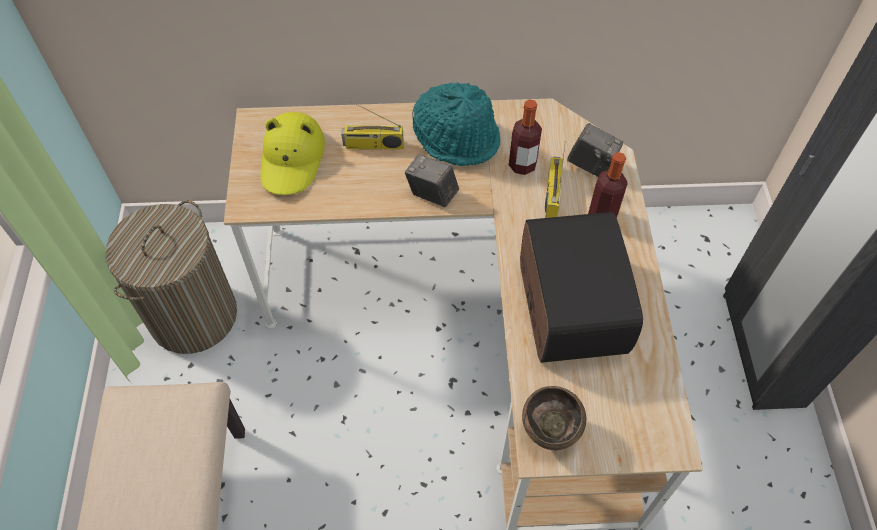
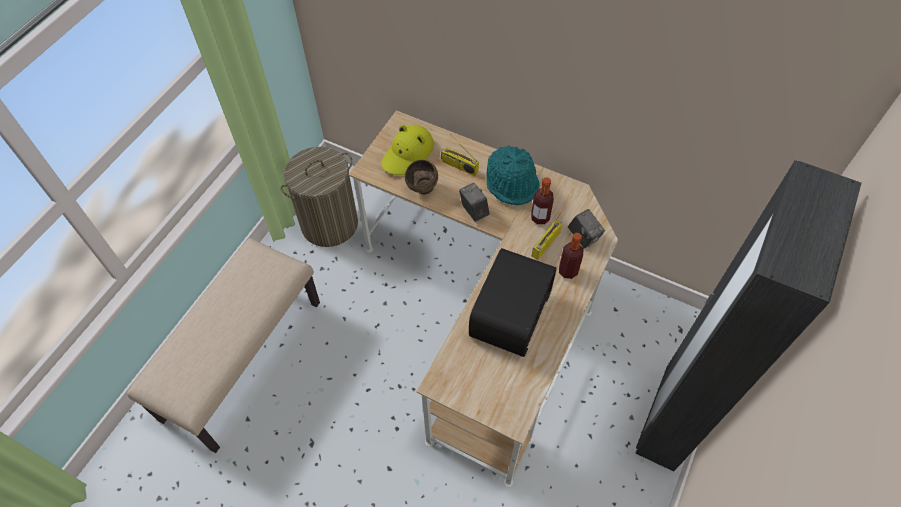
camera: 30 degrees right, 0 degrees up
(550, 432) = (450, 377): brown bowl -> brown bowl (422, 189)

